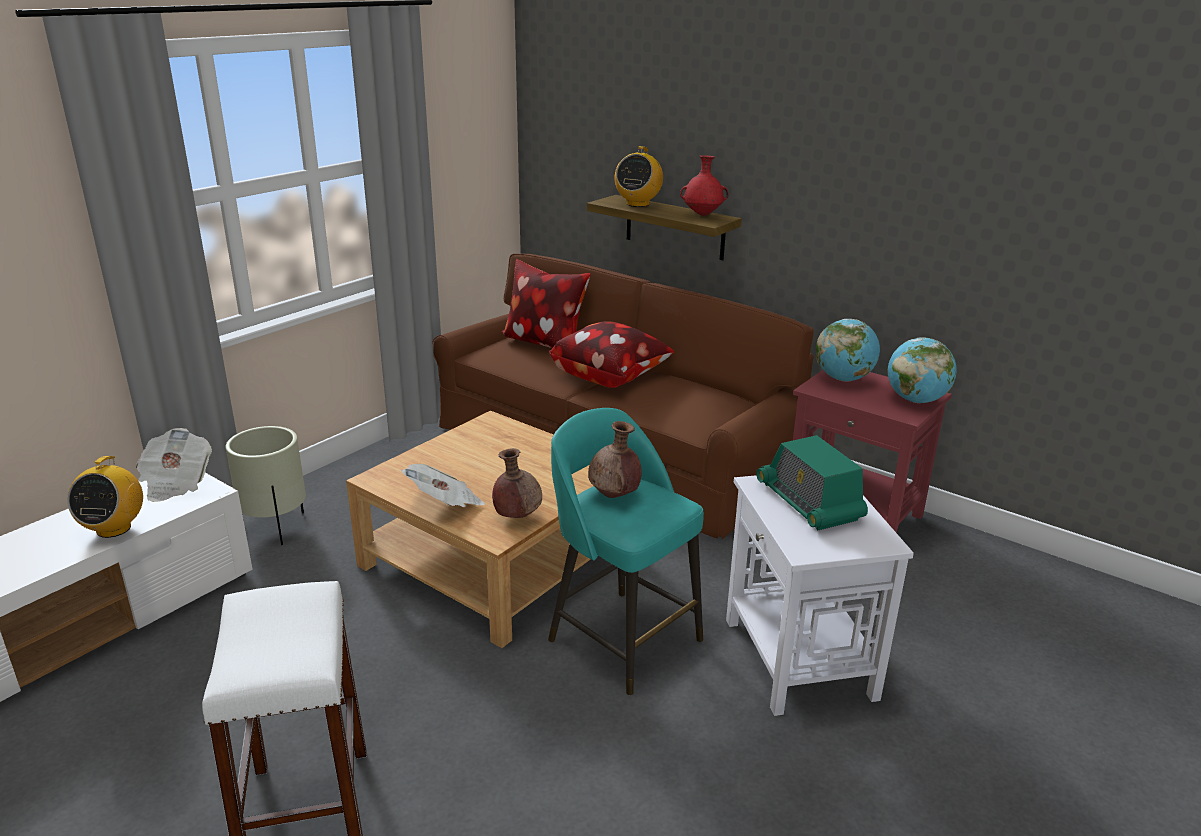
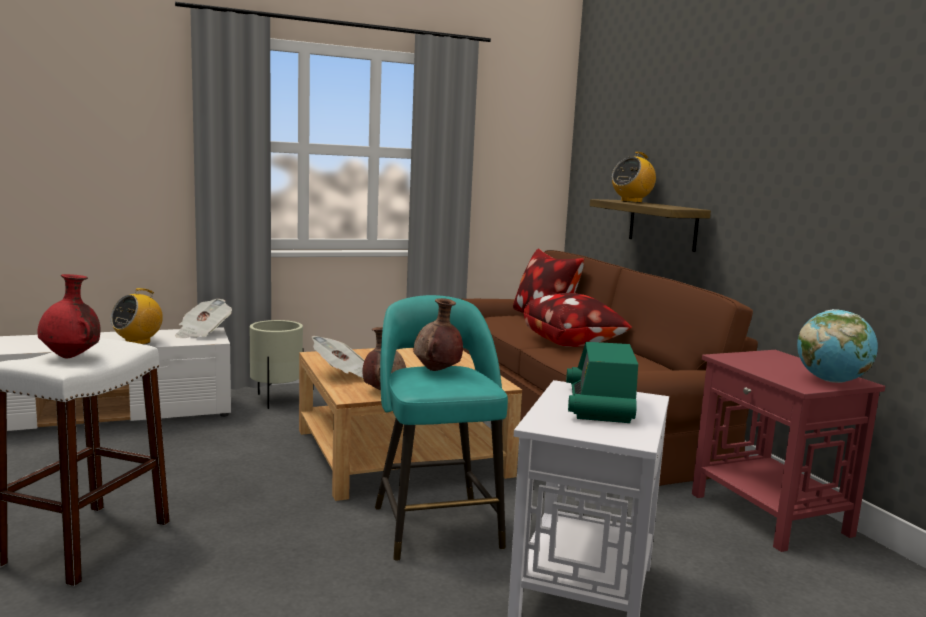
camera: 30 degrees right, 15 degrees down
(703, 215) = (677, 207): red vase -> red vase (72, 357)
(843, 379) = (768, 358): globe -> none

